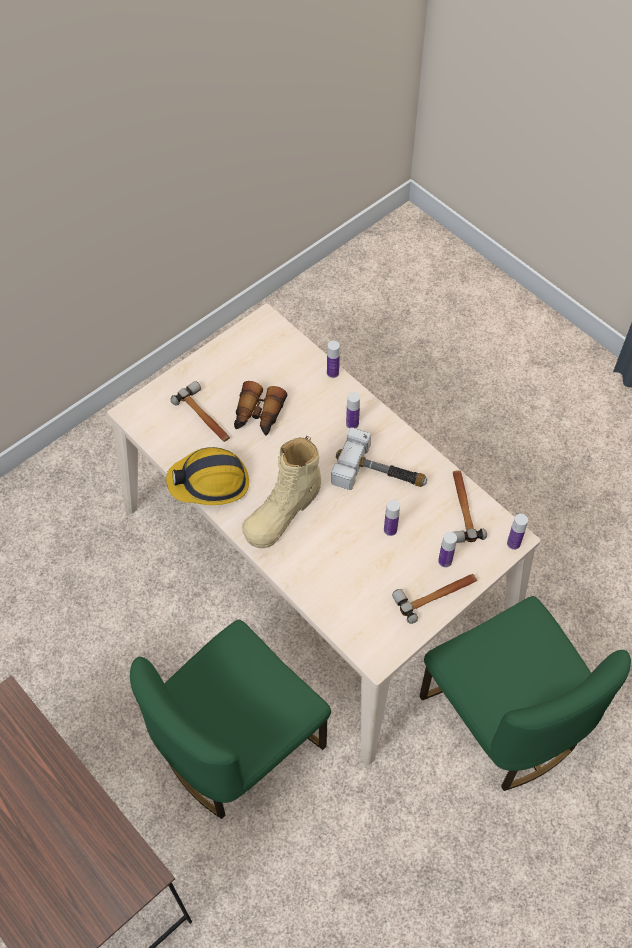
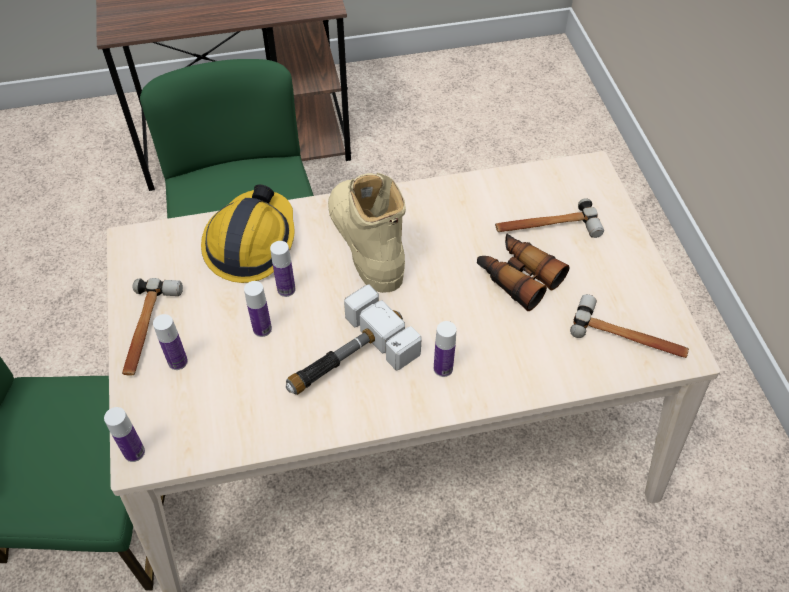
camera: 120 degrees right, 5 degrees down
(210, 483) = (448, 197): hard hat -> hard hat (251, 243)
(333, 373) = (543, 389): bottle -> bottle (286, 289)
(461, 508) = (229, 423): hammer -> hammer (629, 336)

